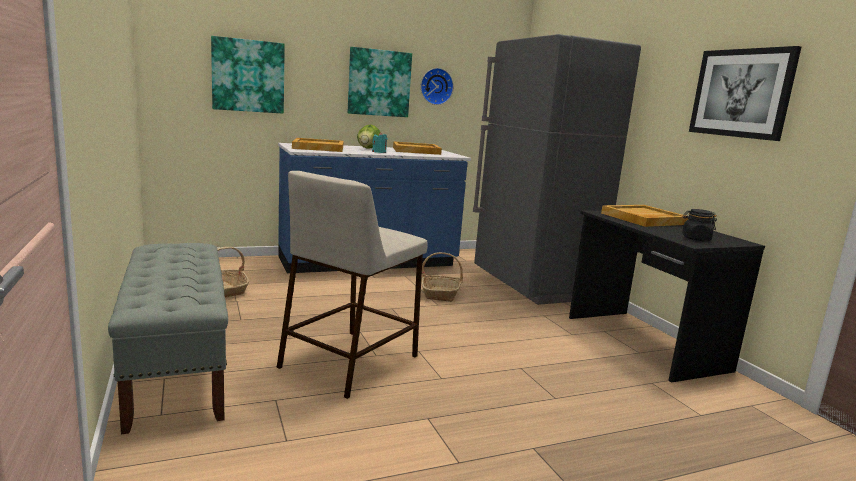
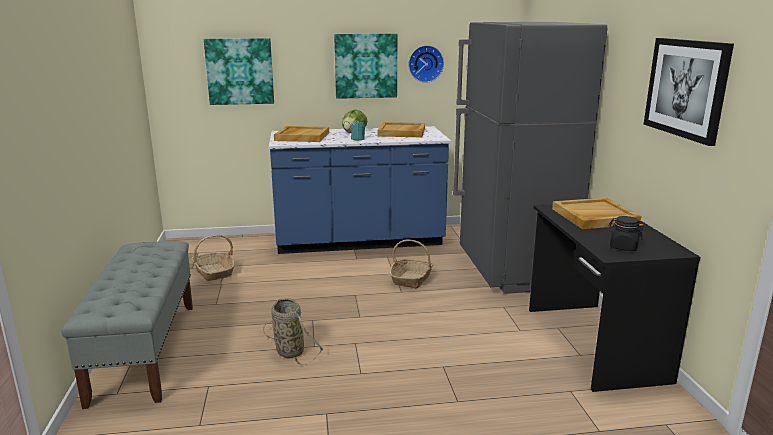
camera: 15 degrees right, 5 degrees up
(350, 360) = (288, 350): beige stool -> basket

